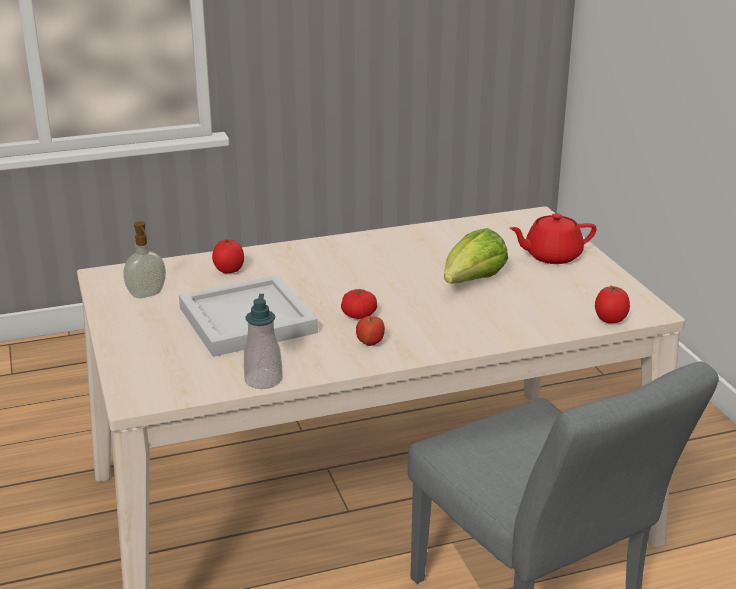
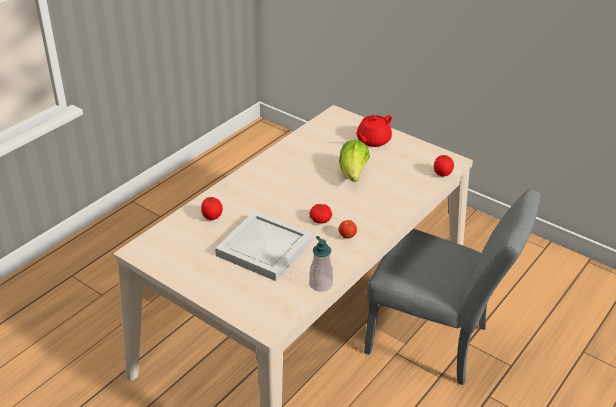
camera: 35 degrees left, 10 degrees up
(147, 295) = (184, 254): soap dispenser -> none

